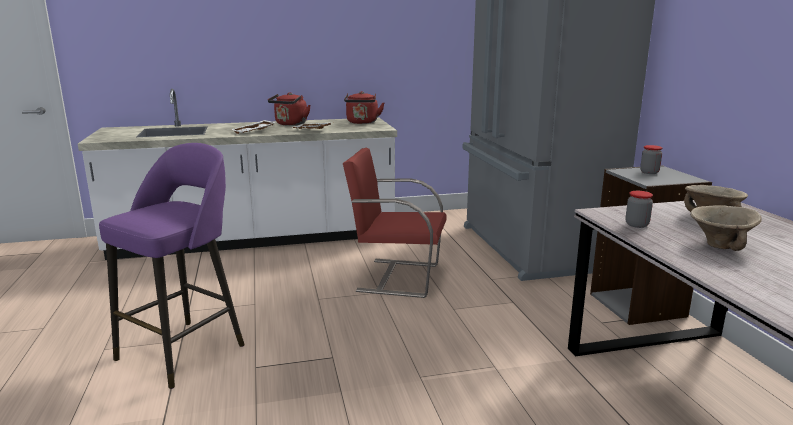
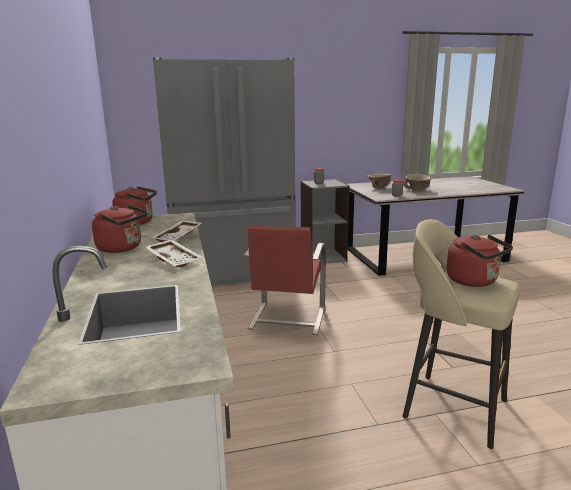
camera: 90 degrees left, 0 degrees up
(161, 213) = (474, 281): none -> red kettle
(184, 351) = (451, 407): purple stool -> beige stool

